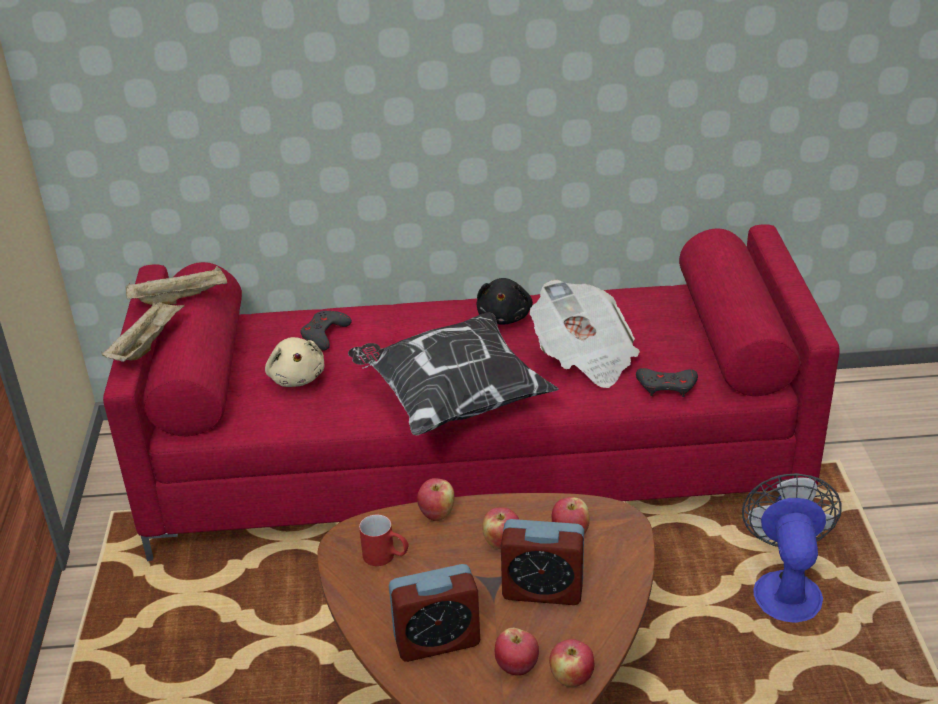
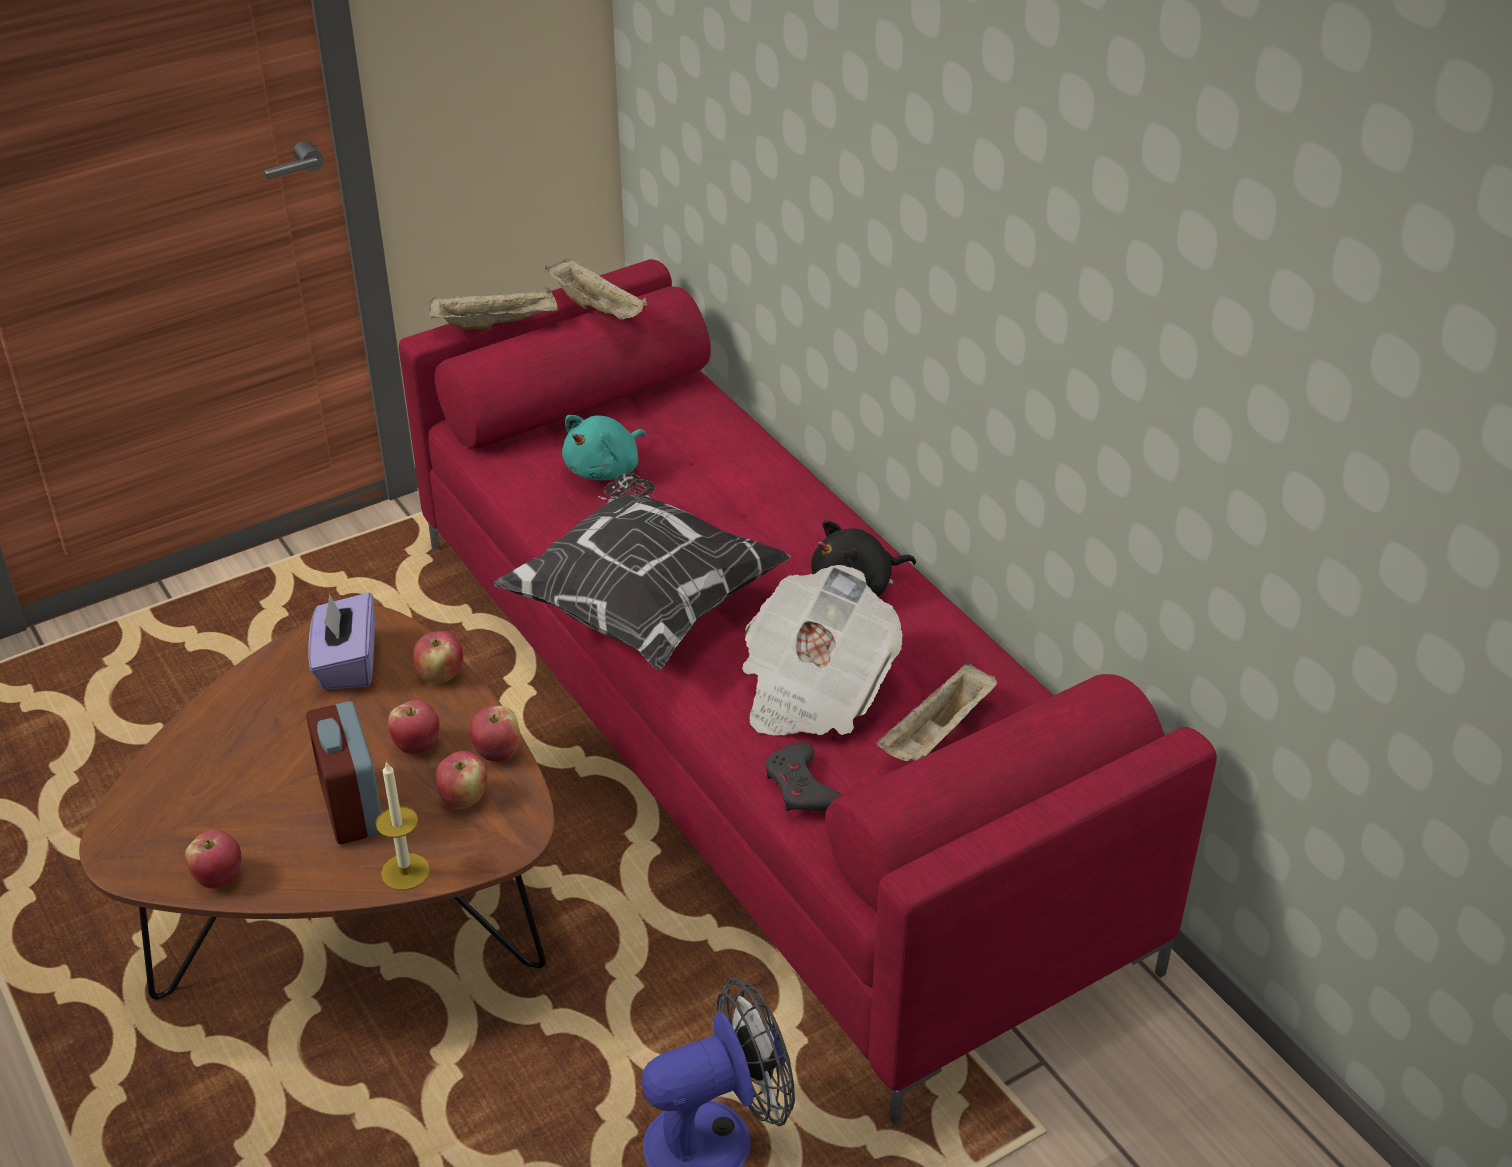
camera: 60 degrees right, 5 degrees up
(297, 377) = (605, 469): beige plush toy -> turquoise plush toy
(324, 334) = (702, 455): grey game controller -> none
(386, 557) = (347, 663): red mug -> purple tissue box
(437, 641) = (233, 751): alarm clock -> none
(517, 667) = (218, 828): apple -> apple (497, 752)
(624, 578) = (405, 872): none -> candle
(655, 327) = (937, 734): none -> beige tray

